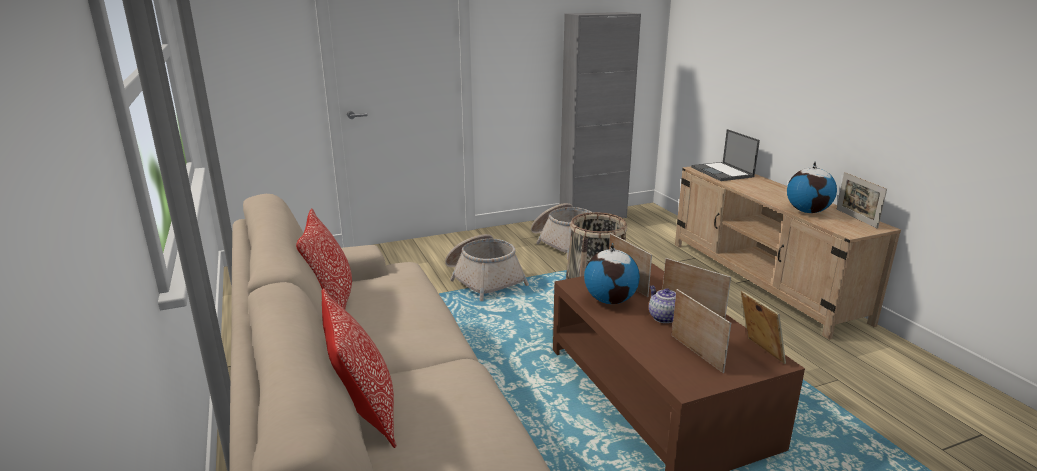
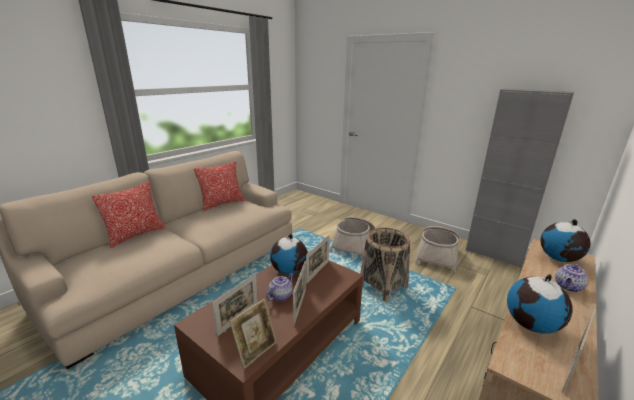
camera: 60 degrees right, 0 degrees up
(722, 172) = (559, 259): laptop -> globe
(764, 185) = (568, 287): none -> teapot

